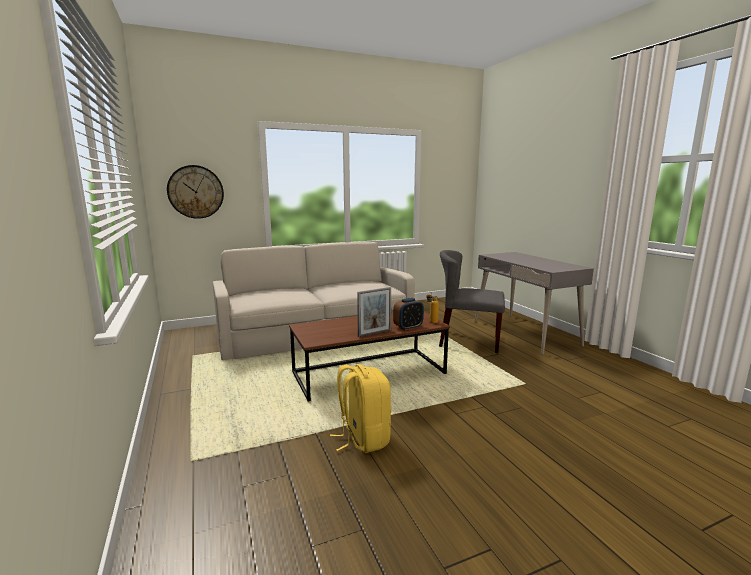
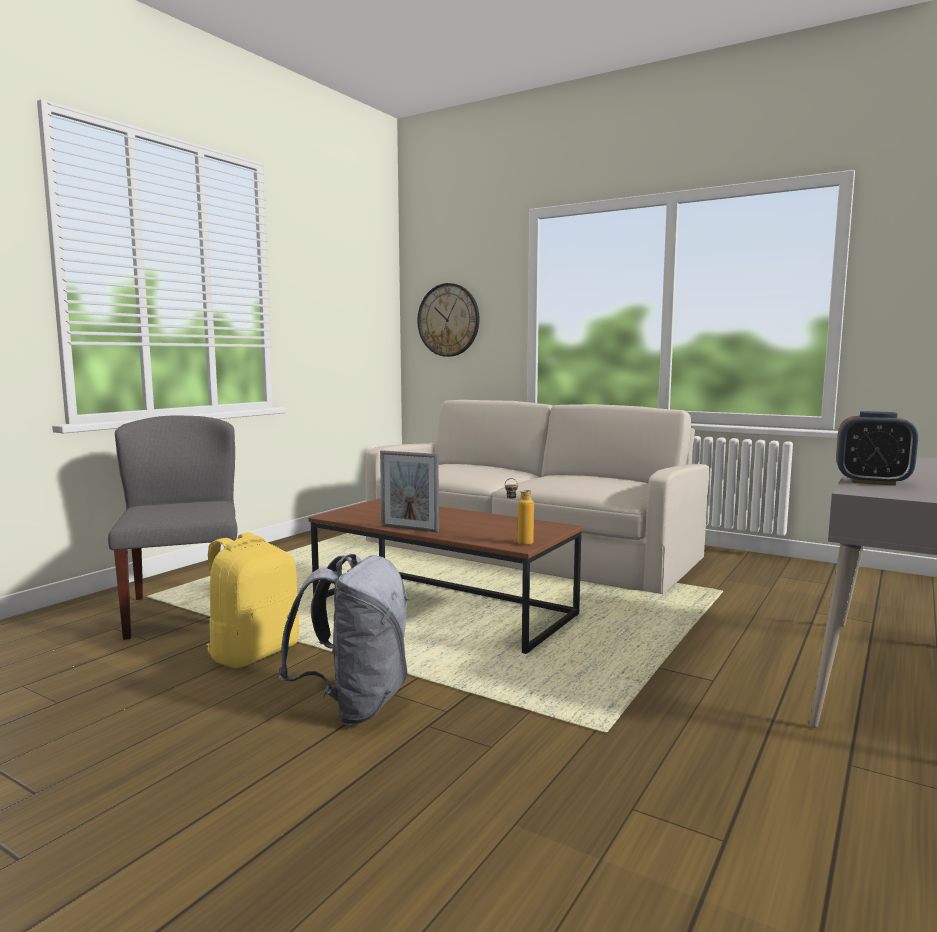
camera: 55 degrees right, 5 degrees down
(408, 327) = (468, 537): alarm clock -> alarm clock (872, 482)
(460, 425) = (355, 705): none -> grey backpack
(468, 341) = (716, 642): grey chair -> grey chair (184, 611)

